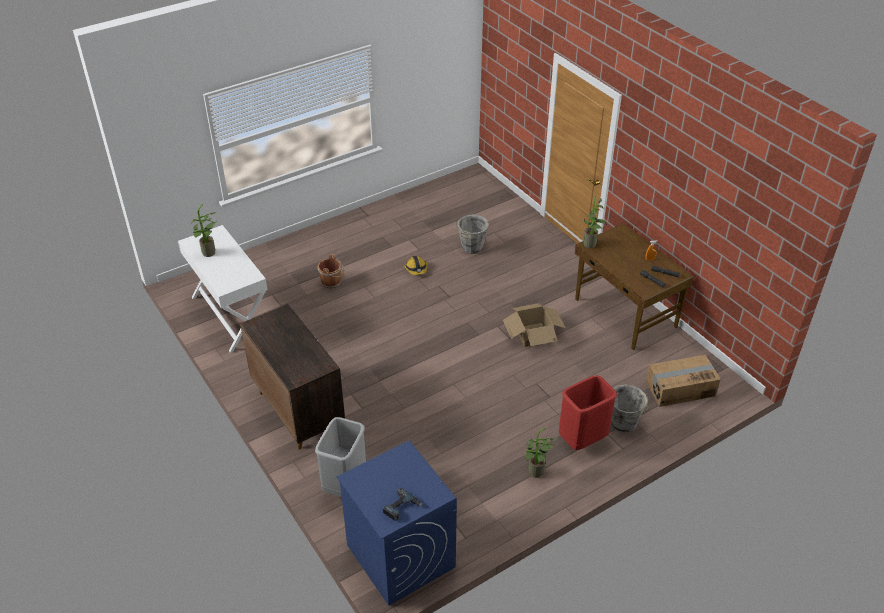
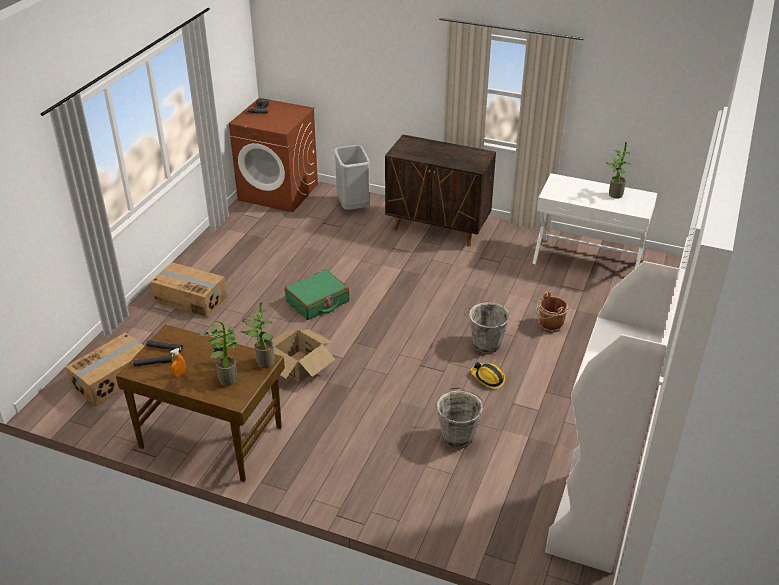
camera: 145 degrees right, 5 degrees down
(400, 555) = (279, 192): blue washing machine -> brown washing machine
(449, 187) = (589, 522): none -> white bookcase
(477, 382) = (317, 302): none -> green suitcase
(536, 474) = (216, 263): potted plant -> potted plant (227, 378)
(582, 440) = (191, 299): red trash can -> cardboard box
(624, 423) = (158, 326): grey bucket -> grey bucket (485, 344)

